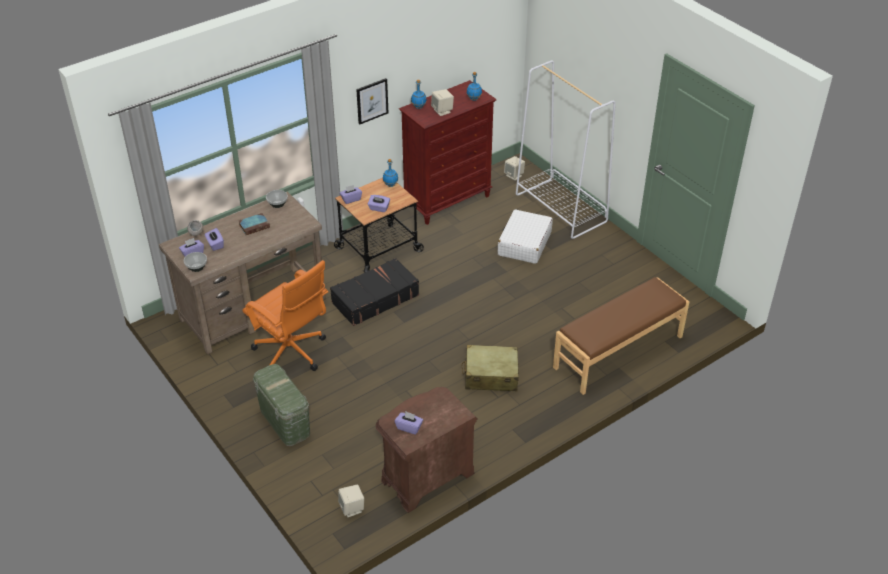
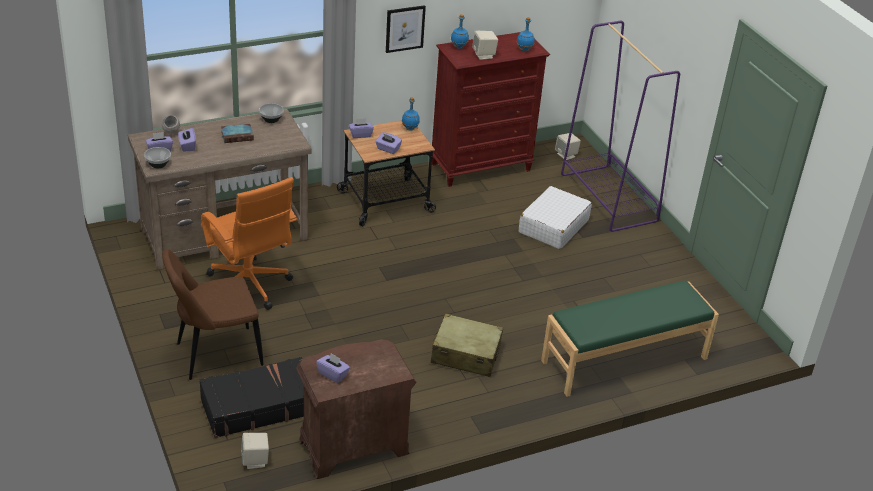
camera: 10 degrees right, 5 degrees down
(284, 421) = (215, 355): green storage box -> brown chair
(374, 298) = (362, 250): black suitcase -> black suitcase (258, 406)
(561, 208) = (608, 198): white clothes rack -> purple clothes rack
(619, 352) = (625, 360): brown bench -> green bench

